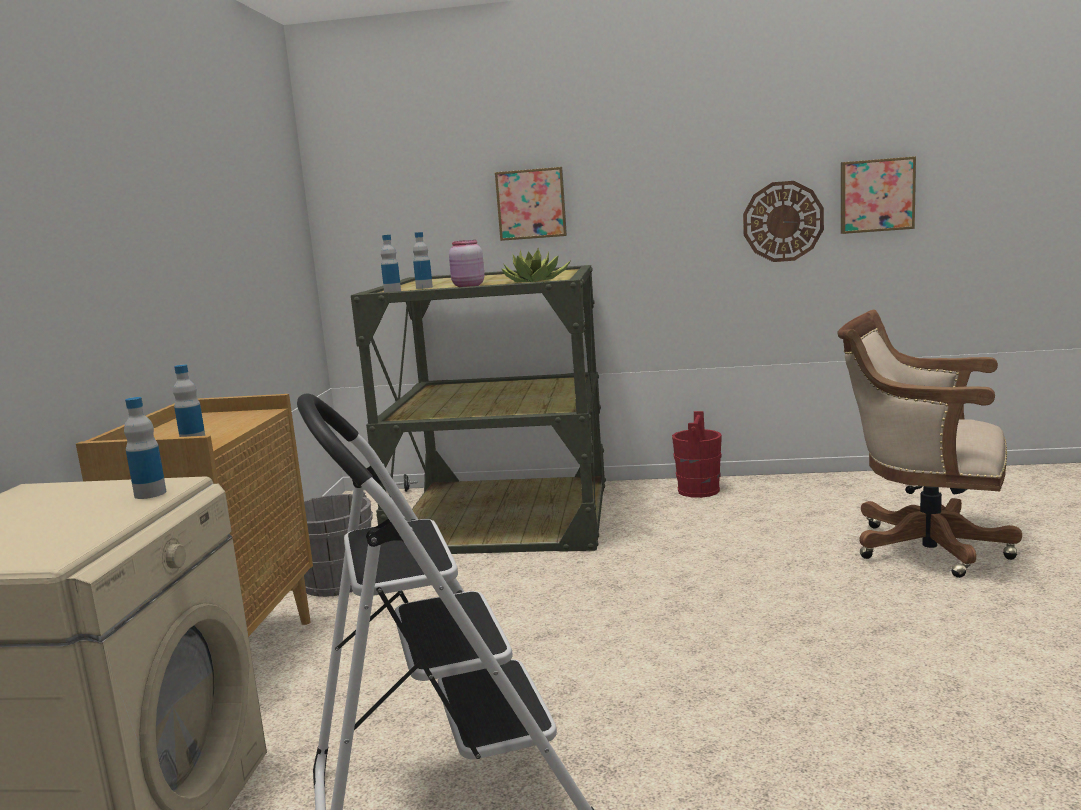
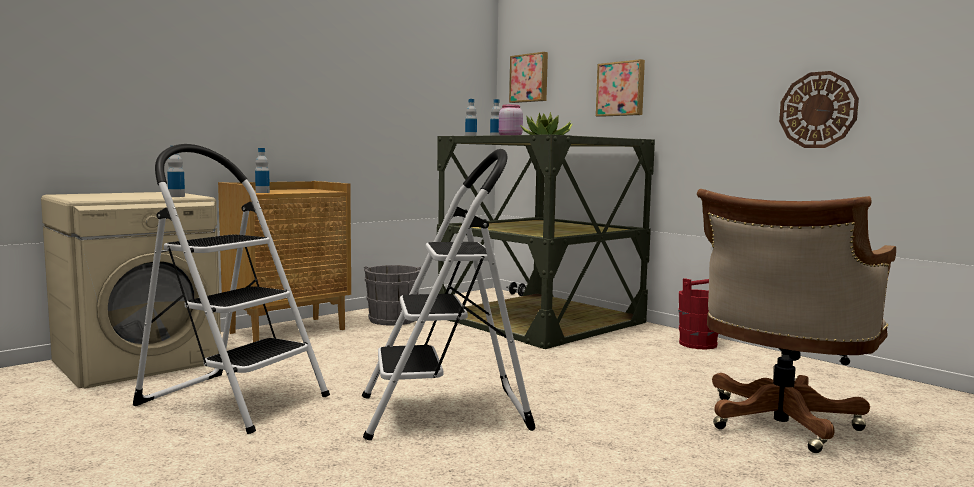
camera: 40 degrees right, 5 degrees down
(704, 669) = (449, 413): none -> step ladder
(876, 195) = (917, 86): picture -> picture (529, 78)
(922, 547) = (779, 424): office chair -> office chair turned 120 degrees counterclockwise

